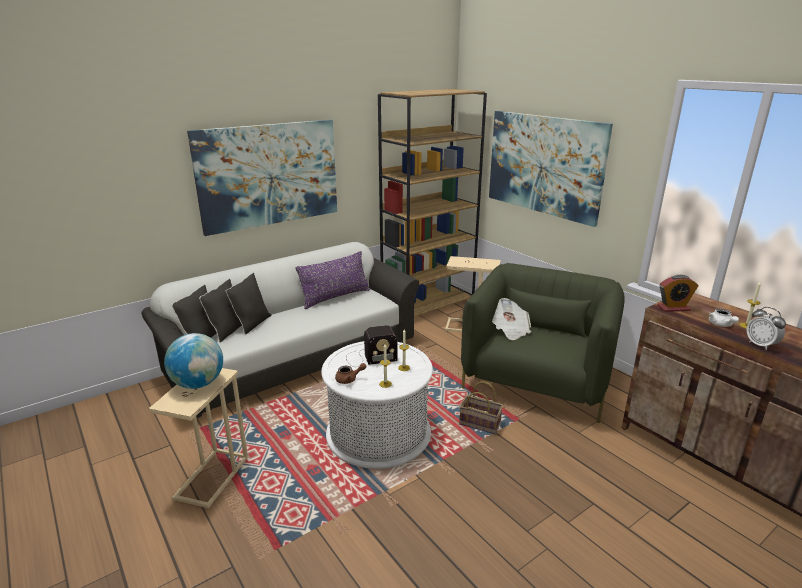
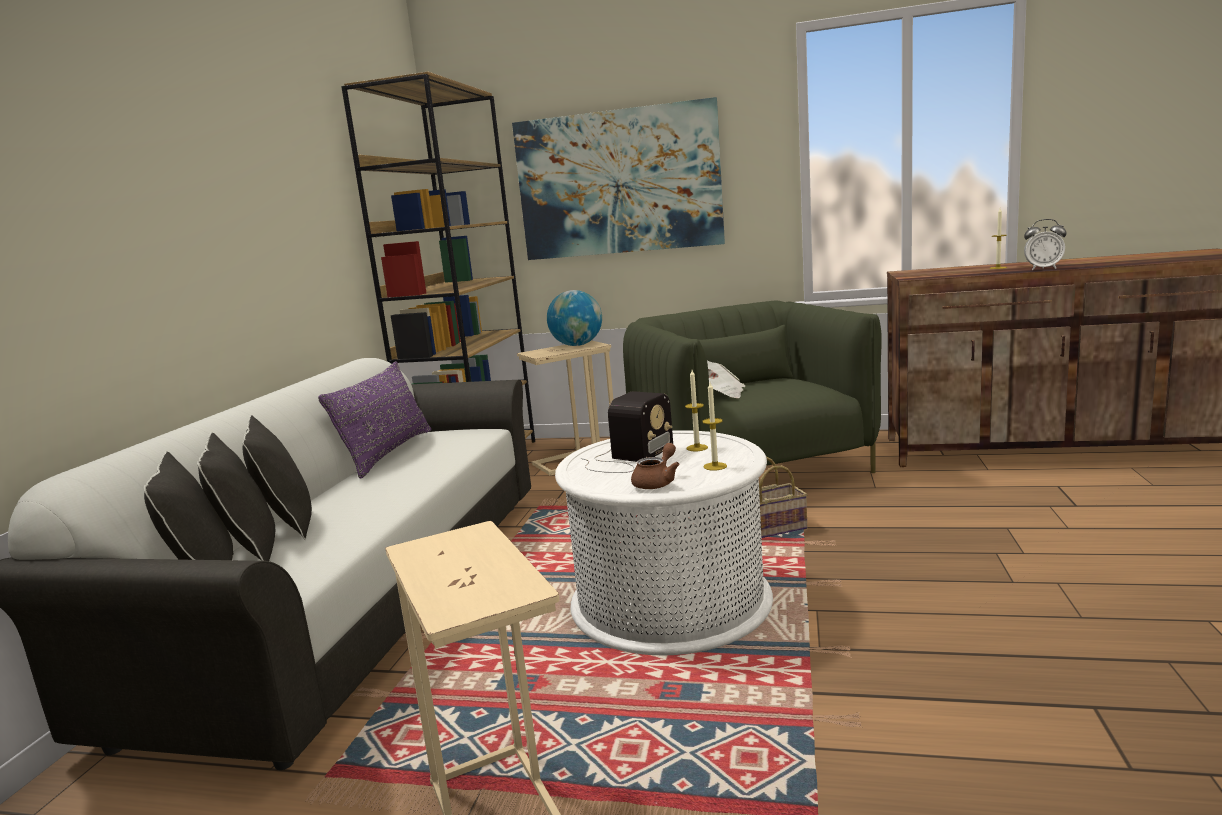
camera: 40 degrees left, 10 degrees down
(198, 384) = (455, 562): globe -> globe (577, 345)
(269, 175) = (207, 215): picture -> none
(673, 308) = (918, 276): alarm clock -> none
(721, 325) = (982, 271): white teapot -> none

